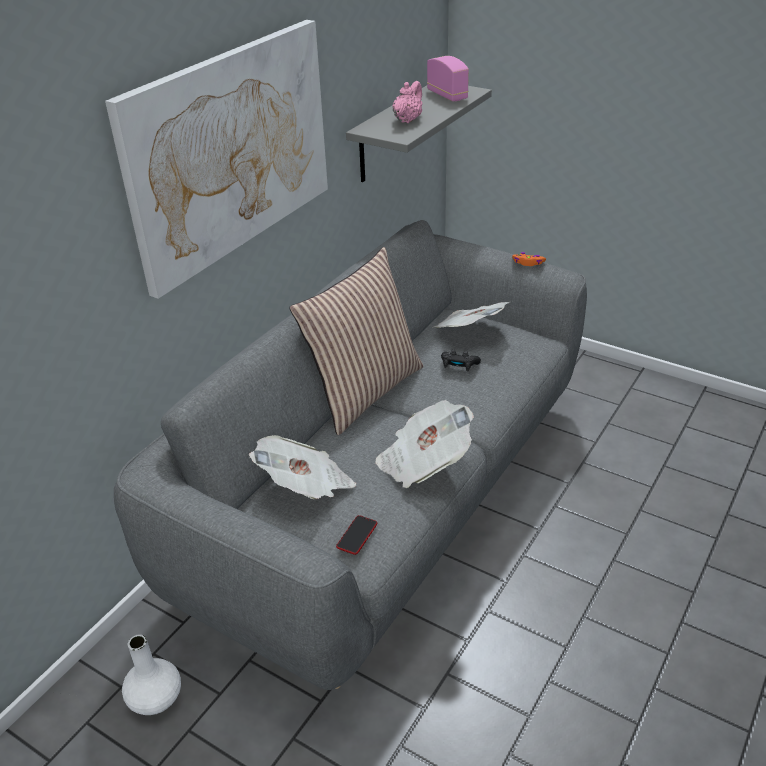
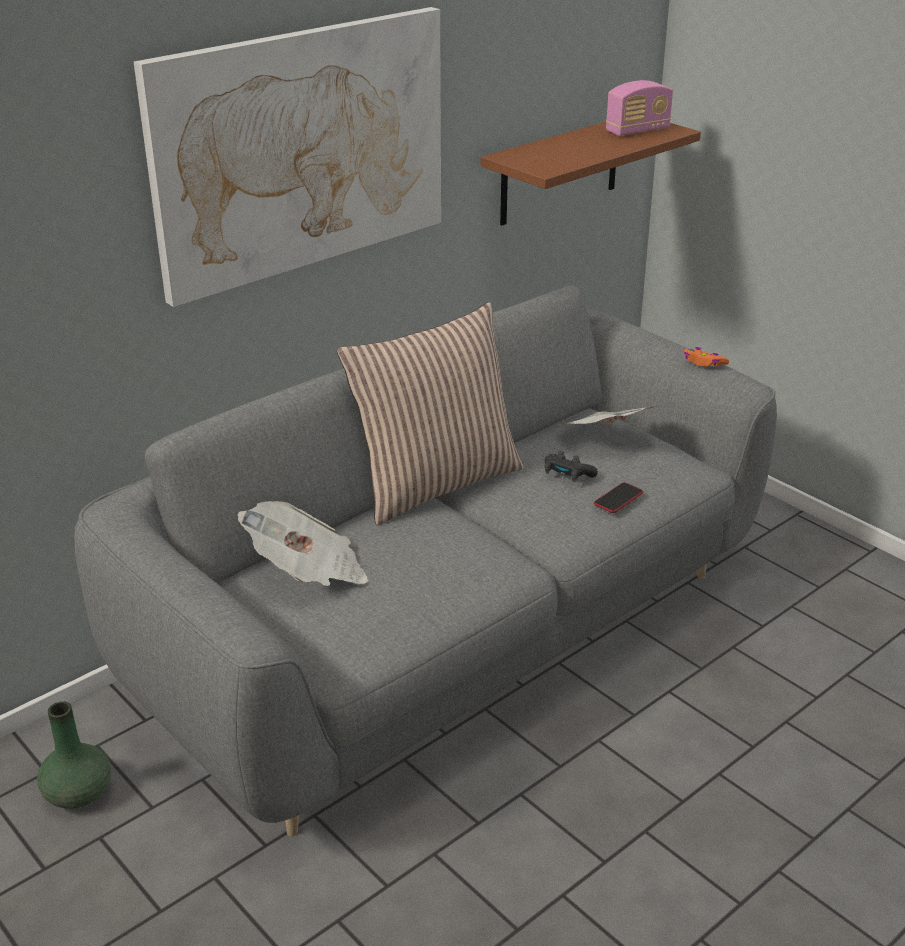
camera: 15 degrees right, 5 degrees down
(155, 698) = (78, 793): white vase -> green vase
(357, 535) = (341, 637): phone -> phone (618, 499)
(393, 132) = (560, 170): grey shelf -> brown shelf
(408, 120) = (566, 152): pink teapot -> none
(423, 462) = (464, 574): newspaper -> none
(447, 95) = (637, 131): radio -> radio turned 75 degrees clockwise

